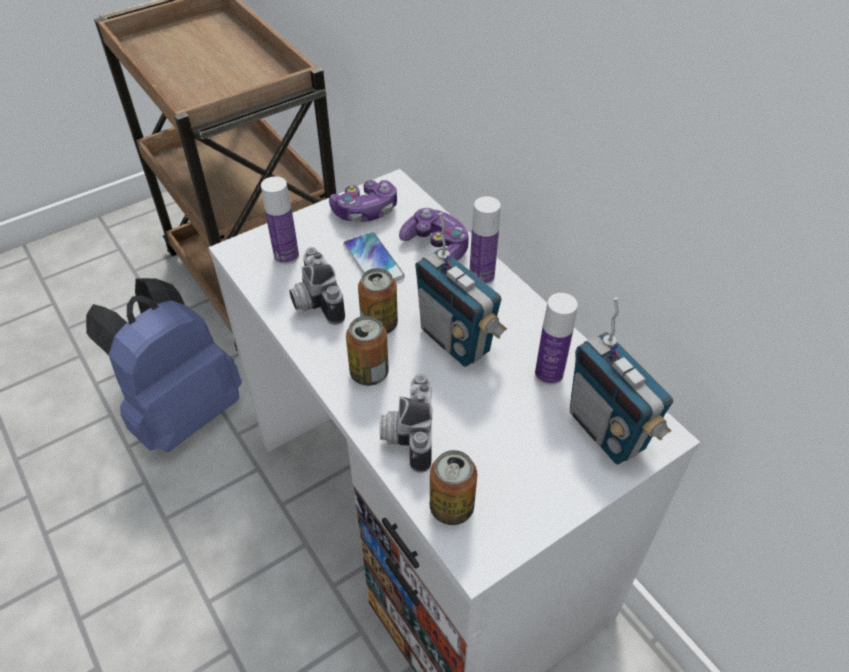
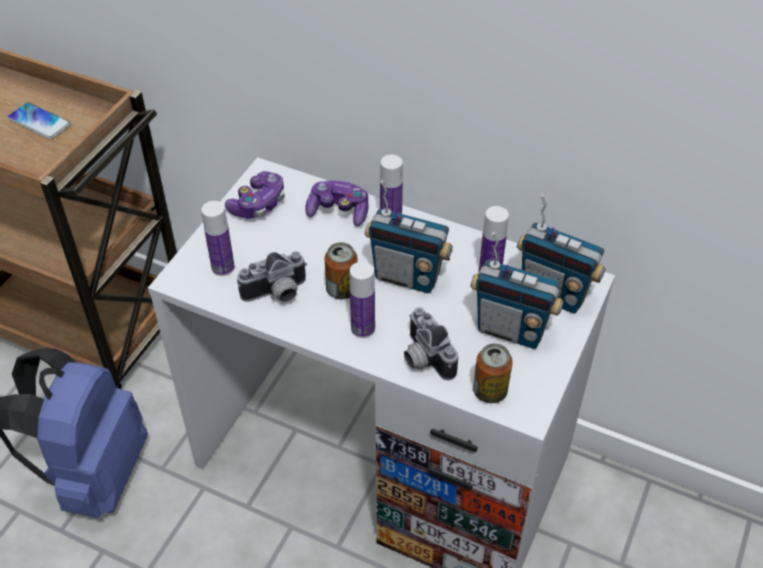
camera: 30 degrees left, 0 degrees up
(314, 302) = (277, 294): camera -> camera turned 60 degrees counterclockwise
(369, 373) = (363, 328): can -> bottle
(373, 261) = (298, 243): phone -> phone (39, 122)
(527, 448) = (511, 330): none -> radio

